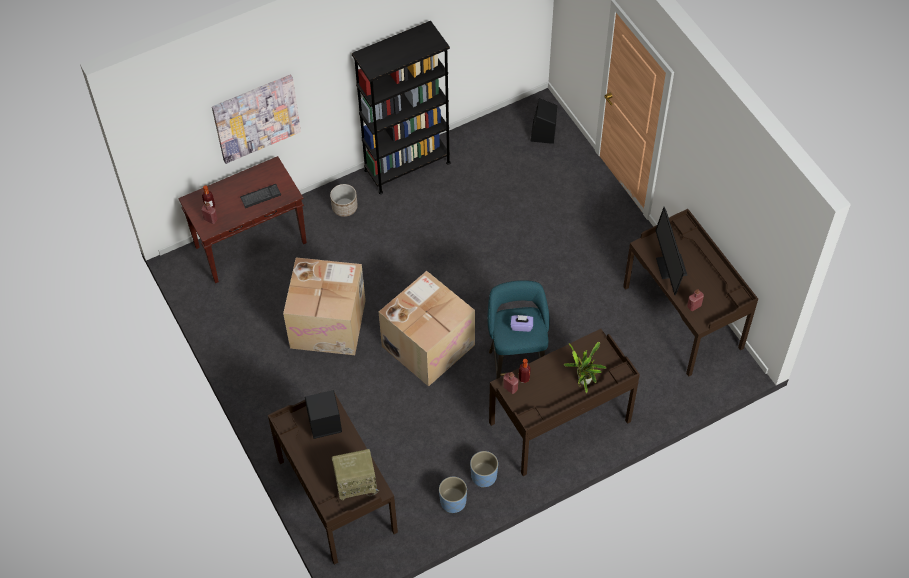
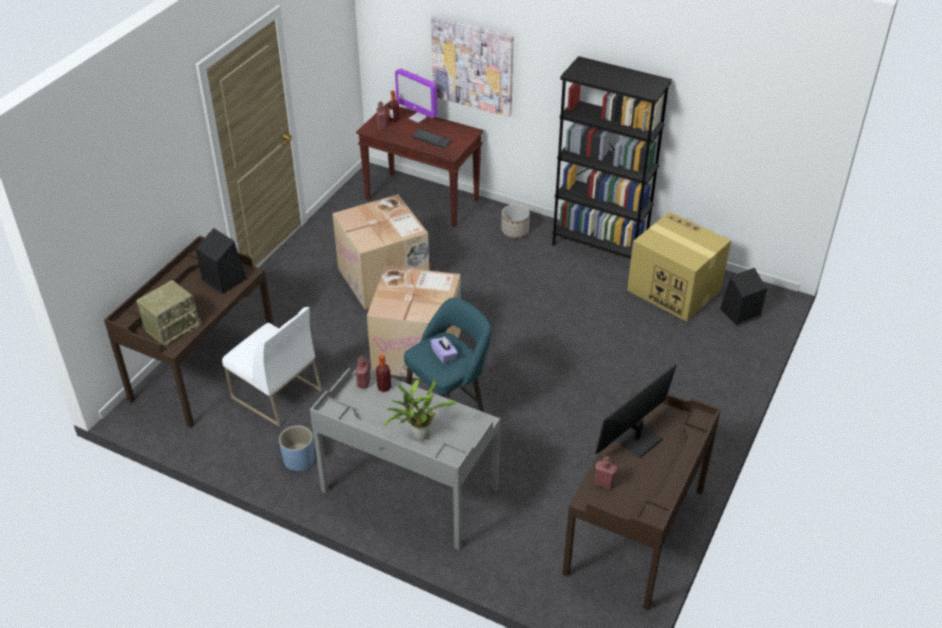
camera: 55 degrees right, 15 degrees down
(221, 189) = (418, 118): none -> monitor
(356, 482) = (172, 327): radio -> radio turned 90 degrees counterclockwise
(404, 460) = (275, 394): none -> white chair
(453, 501) = (253, 451): blue planter -> none
(489, 154) = (673, 289): none -> cardboard box
(560, 423) = (409, 490): brown desk -> grey desk

